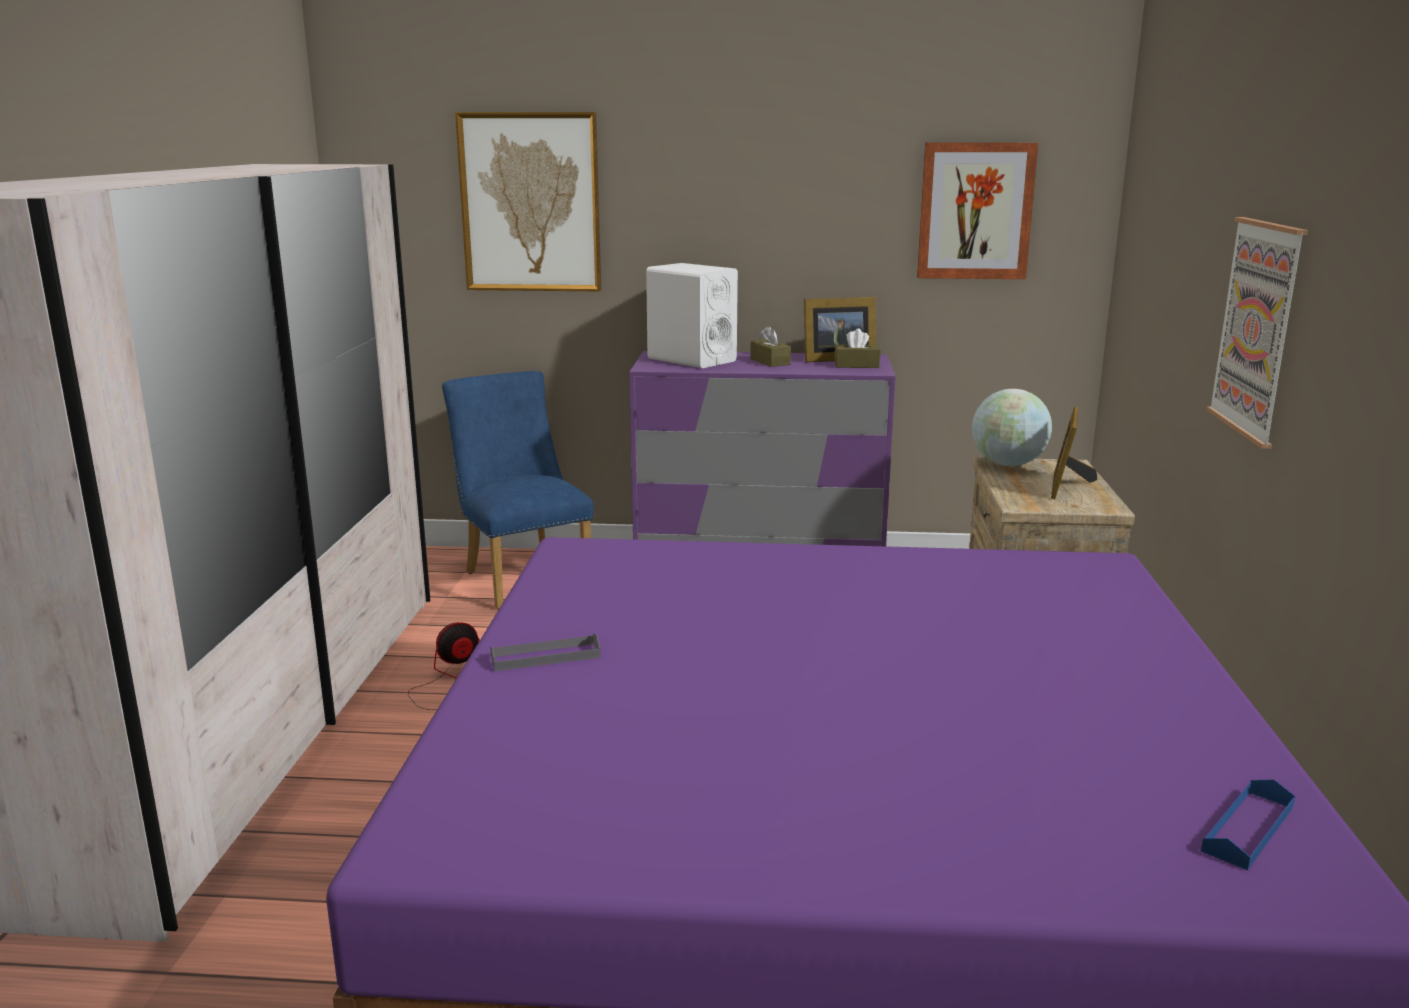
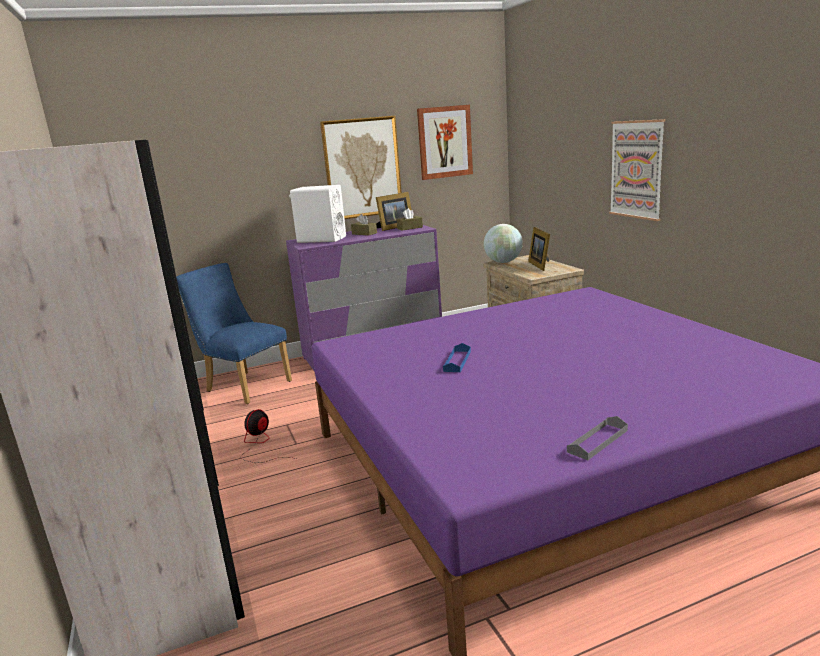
camera: 25 degrees left, 0 degrees up
(530, 203) = (205, 162): picture -> picture (362, 168)
(545, 657) = (401, 390): grey tray -> grey tray (597, 441)
(1248, 829) = (768, 364): blue tray -> blue tray (457, 361)

